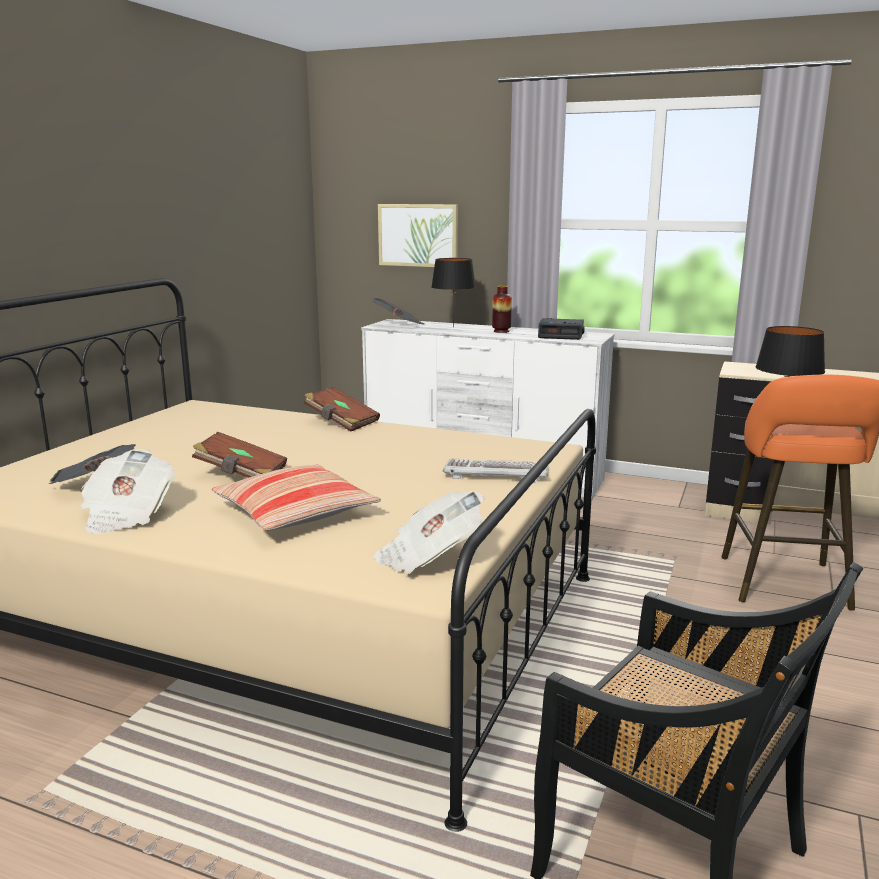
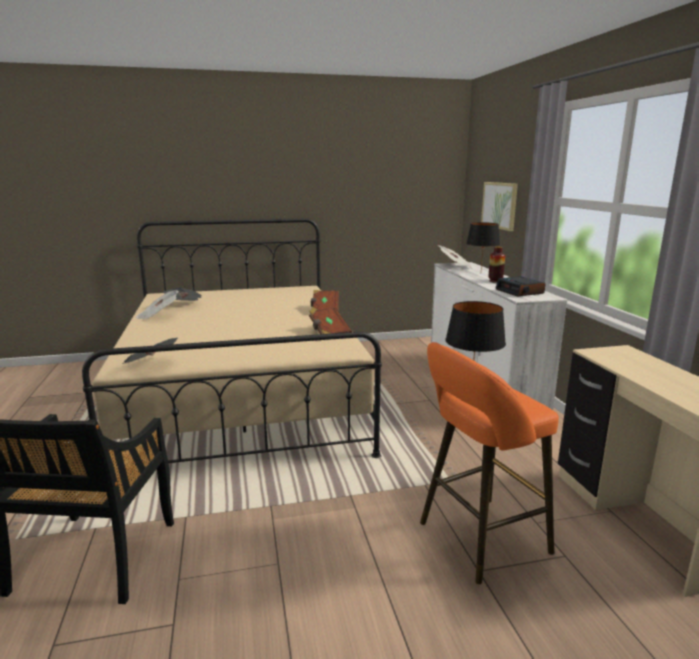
camera: 55 degrees right, 0 degrees up
(241, 474) = (223, 316): brown book -> brown book (329, 332)
(295, 513) = (185, 334): pillow -> none
(495, 473) = (286, 351): keyboard -> none

